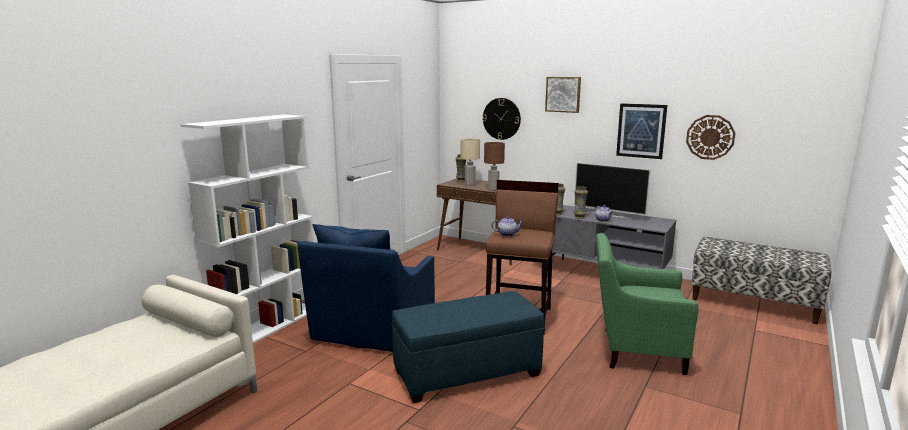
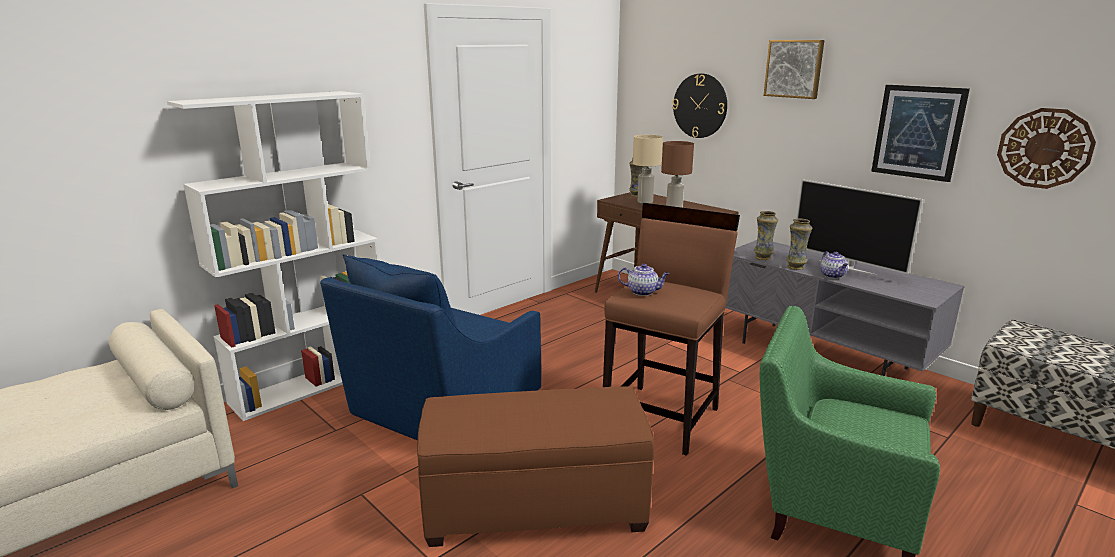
camera: 15 degrees right, 5 degrees up
(467, 372) = (536, 505): blue ottoman -> brown ottoman

